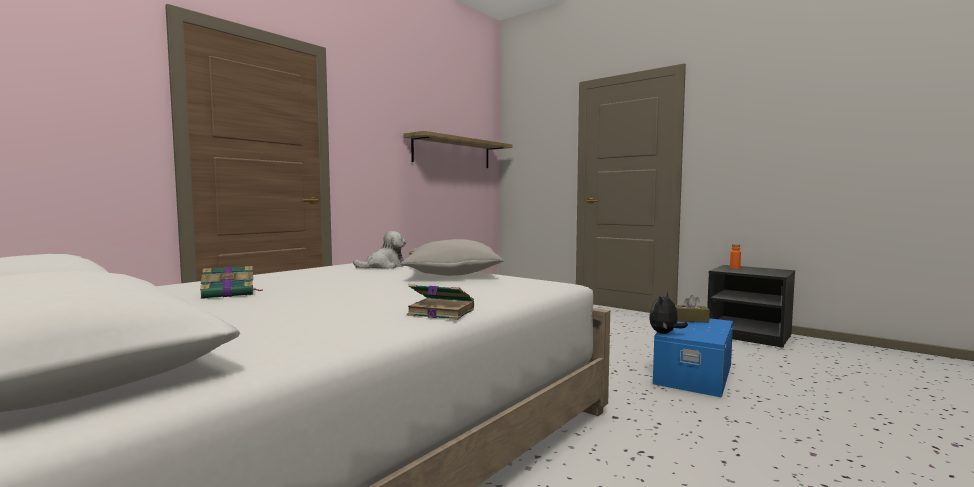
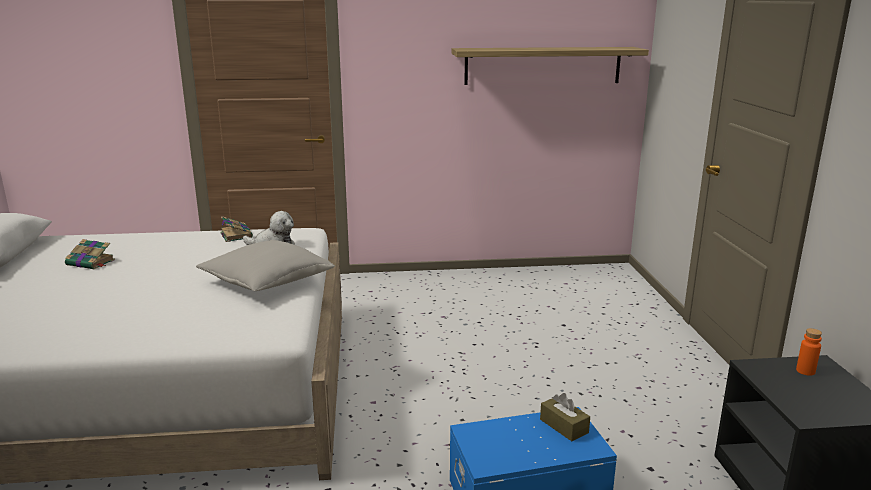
camera: 45 degrees right, 15 degrees up
(439, 312) = (90, 340): book -> book (236, 235)
(665, 333) = (466, 429): plush toy -> none

